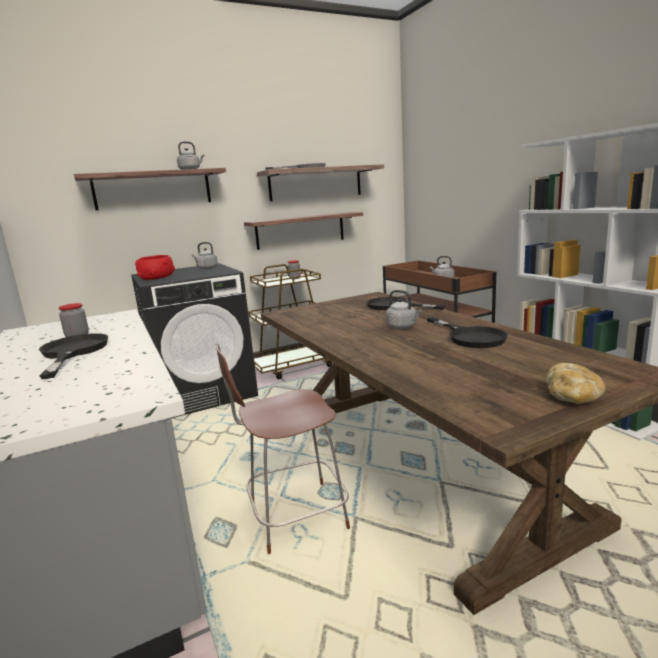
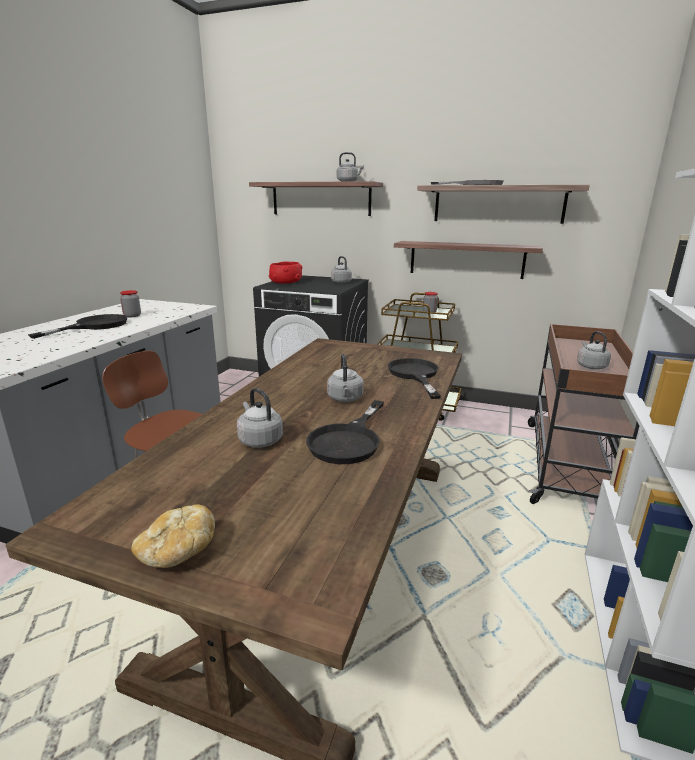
camera: 45 degrees right, 5 degrees up
(434, 357) = (259, 440): none -> grey kettle

